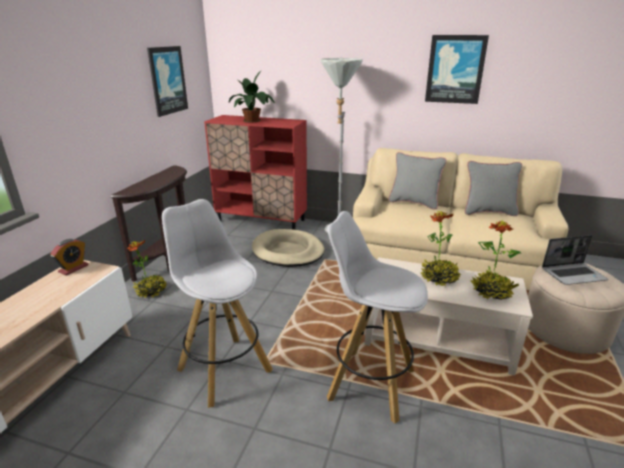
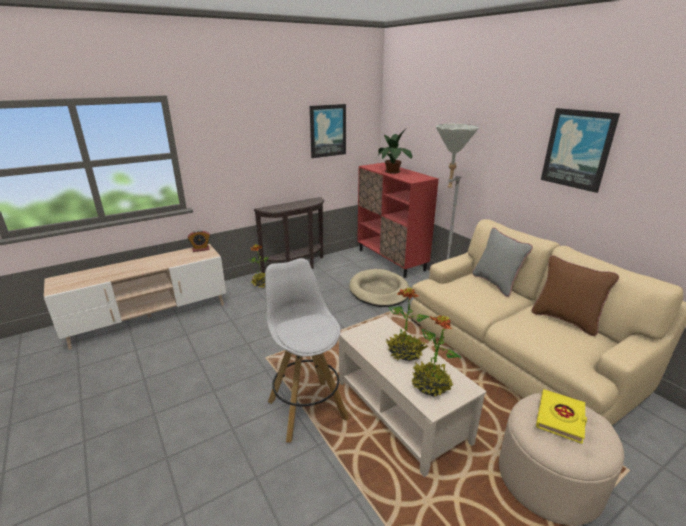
camera: 40 degrees right, 0 degrees up
(223, 369) = (241, 349): white stool -> none
(488, 212) = (565, 320): grey pillow -> brown pillow
(573, 274) = (560, 418): laptop -> yellow book

